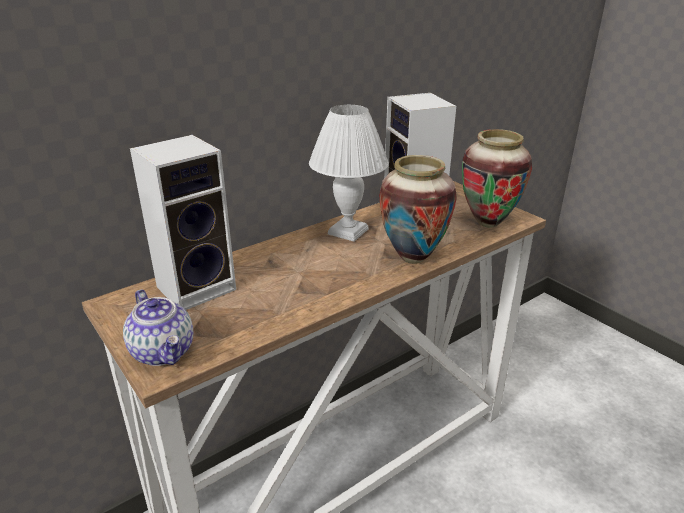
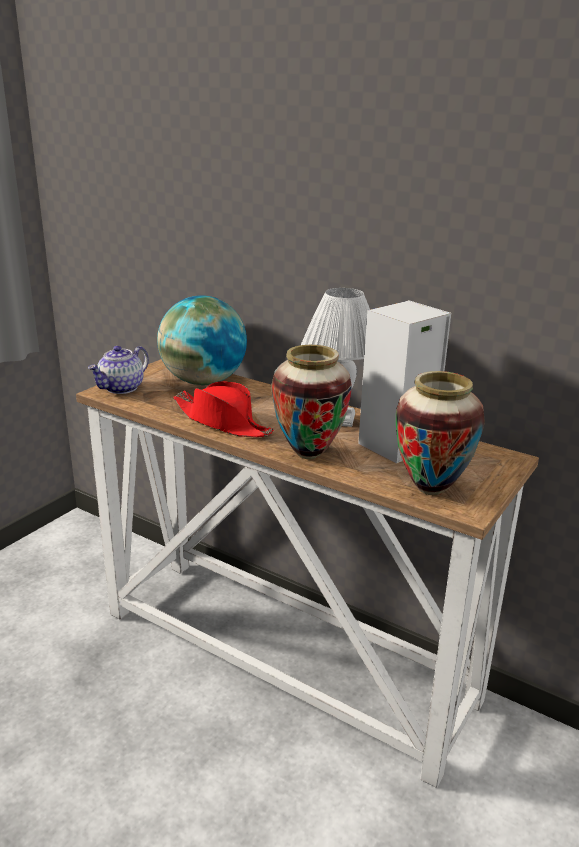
camera: 70 degrees right, 5 degrees down
(198, 286) = (204, 381): speaker -> globe
(319, 291) = (222, 422): none -> red hat

